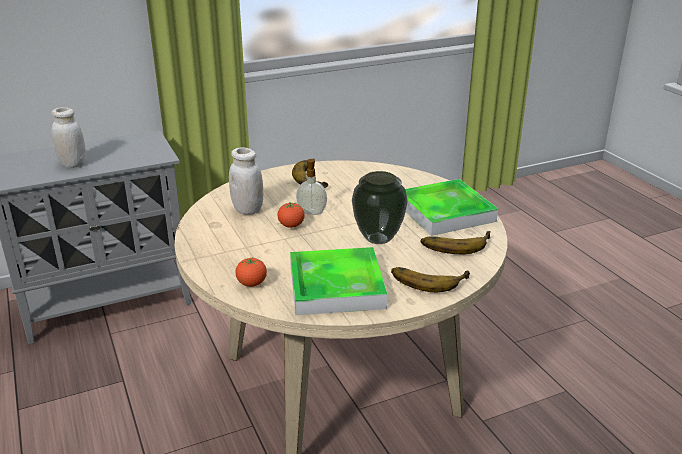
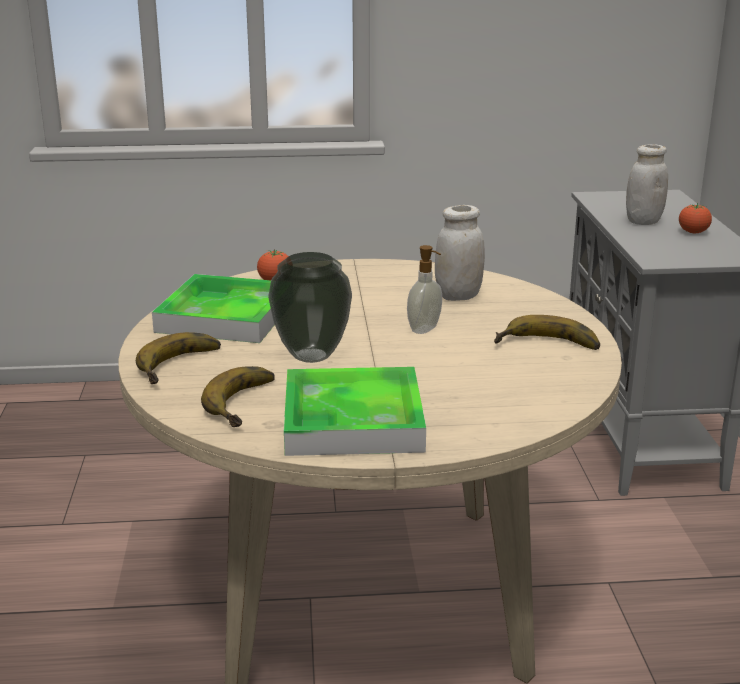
camera: 110 degrees right, 5 degrees down
(291, 226) = (394, 313): tomato -> tomato (693, 232)

